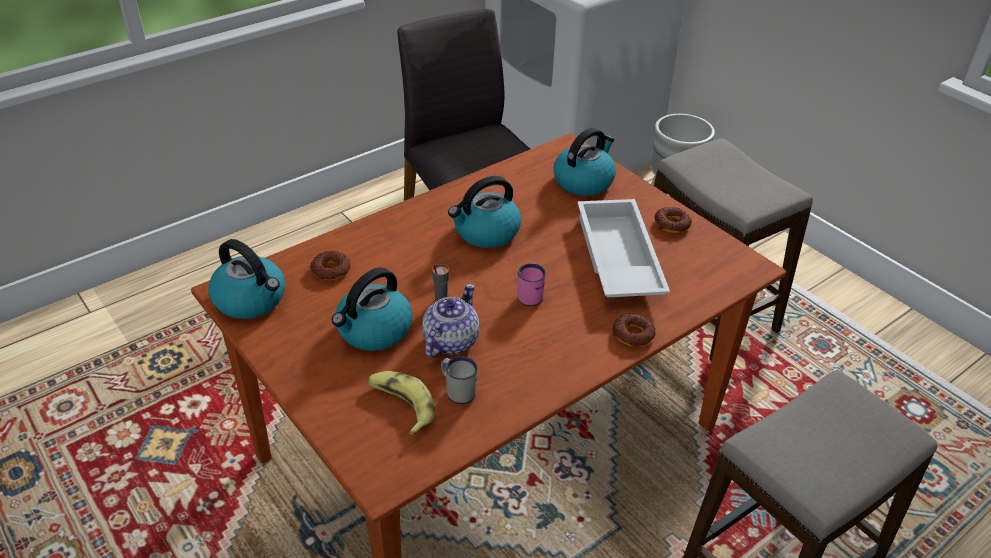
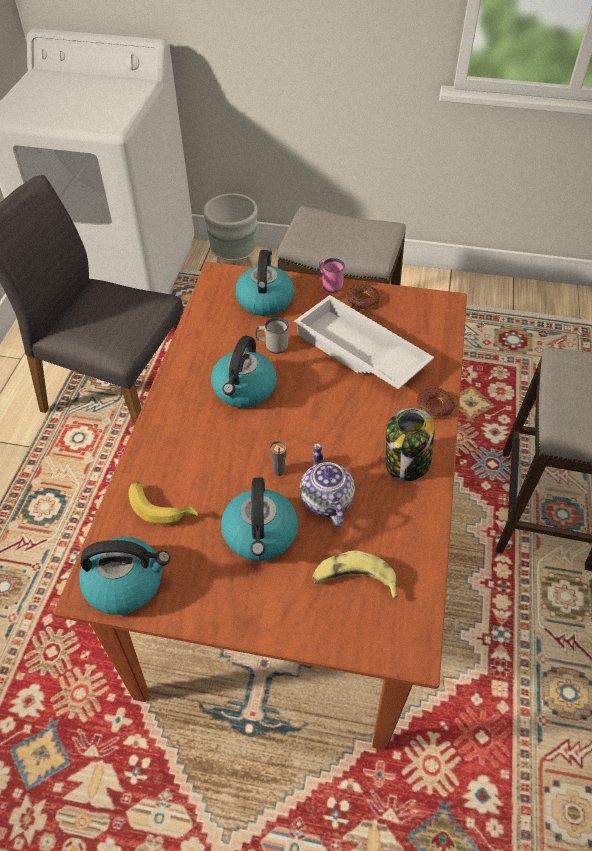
camera: 40 degrees left, 10 degrees up
(330, 270) = (161, 507): donut -> banana
(457, 390) = (377, 537): white mug -> white mug (272, 346)
(530, 294) = (336, 421): pink mug -> pink mug (330, 284)
(551, 358) = (407, 463): none -> jar

